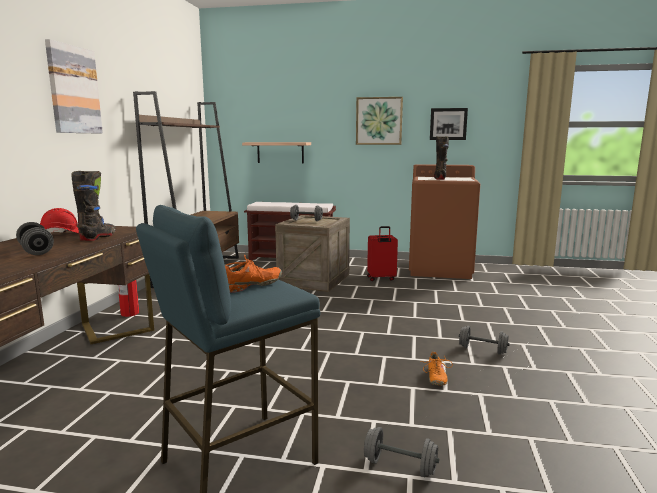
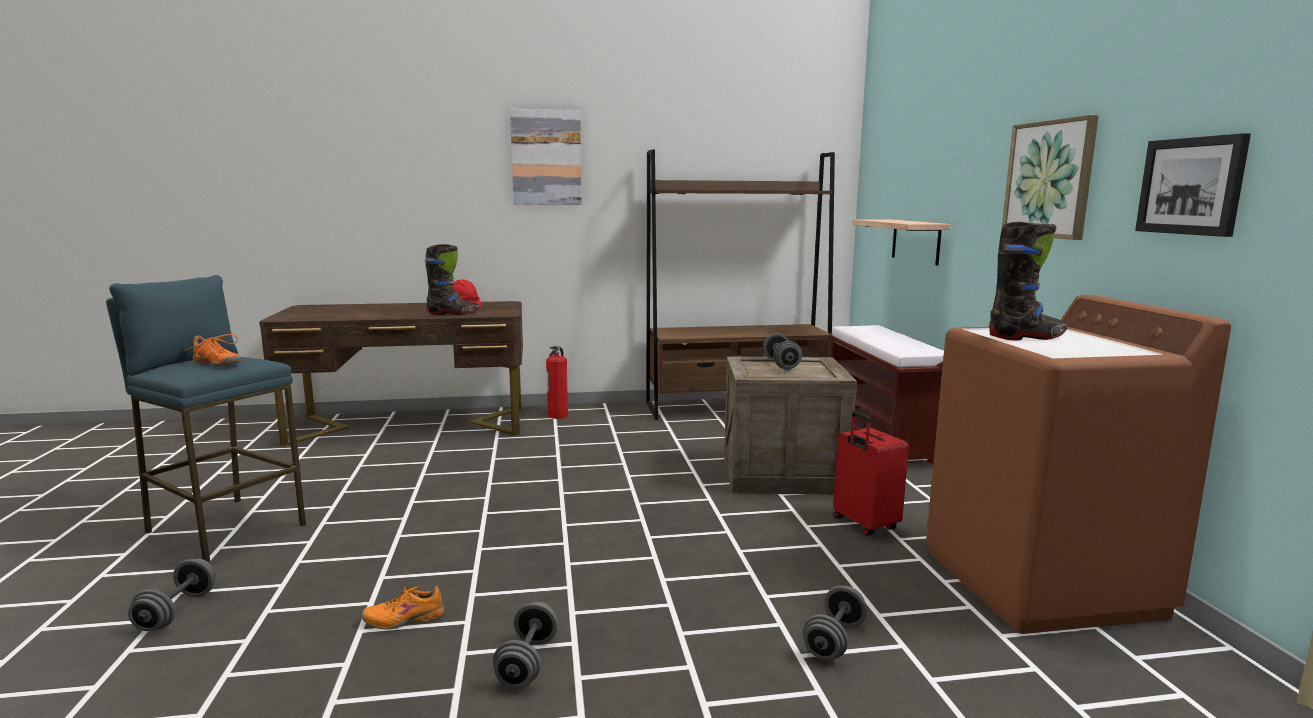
camera: 70 degrees right, 0 degrees up
(36, 251) = (388, 312): grey dumbbell -> grey dumbbell (834, 640)

